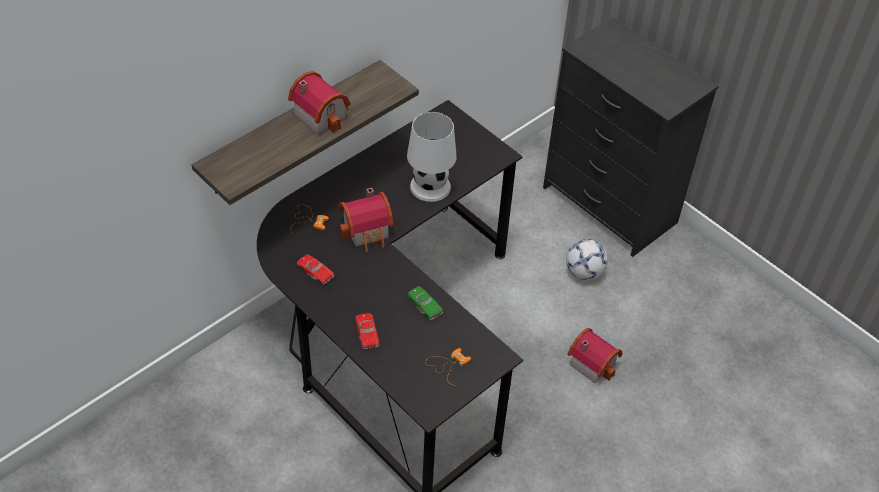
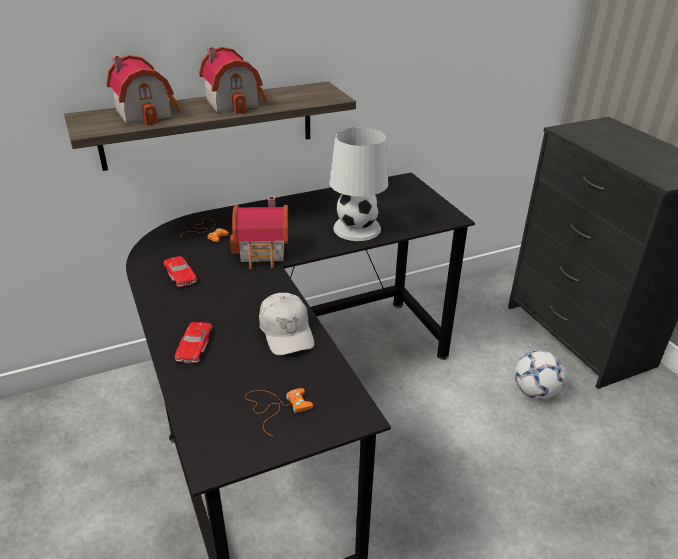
camera: 20 degrees right, 15 degrees down
(425, 305) = (286, 331): green toy car -> white cap
(593, 362) = (524, 493): toy house -> toy house (147, 112)

